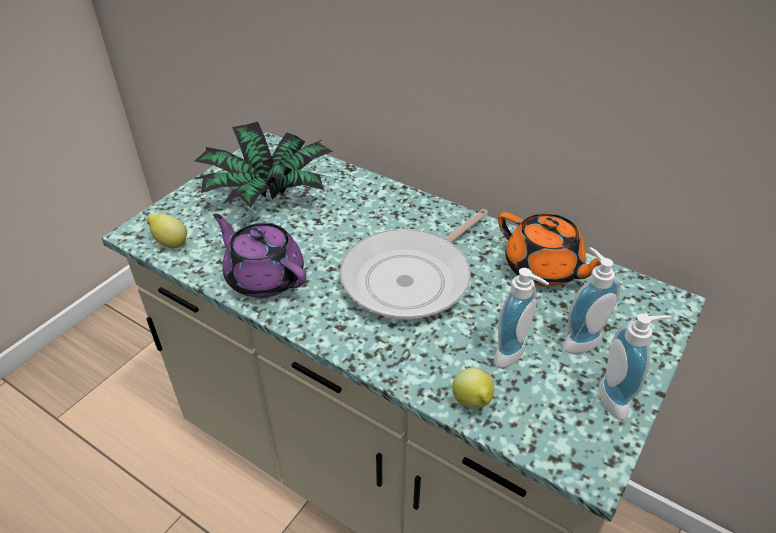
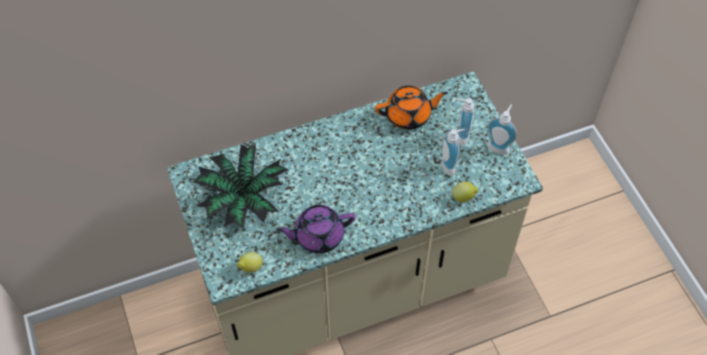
camera: 55 degrees left, 15 degrees up
(412, 278) = (371, 172): frying pan -> none

